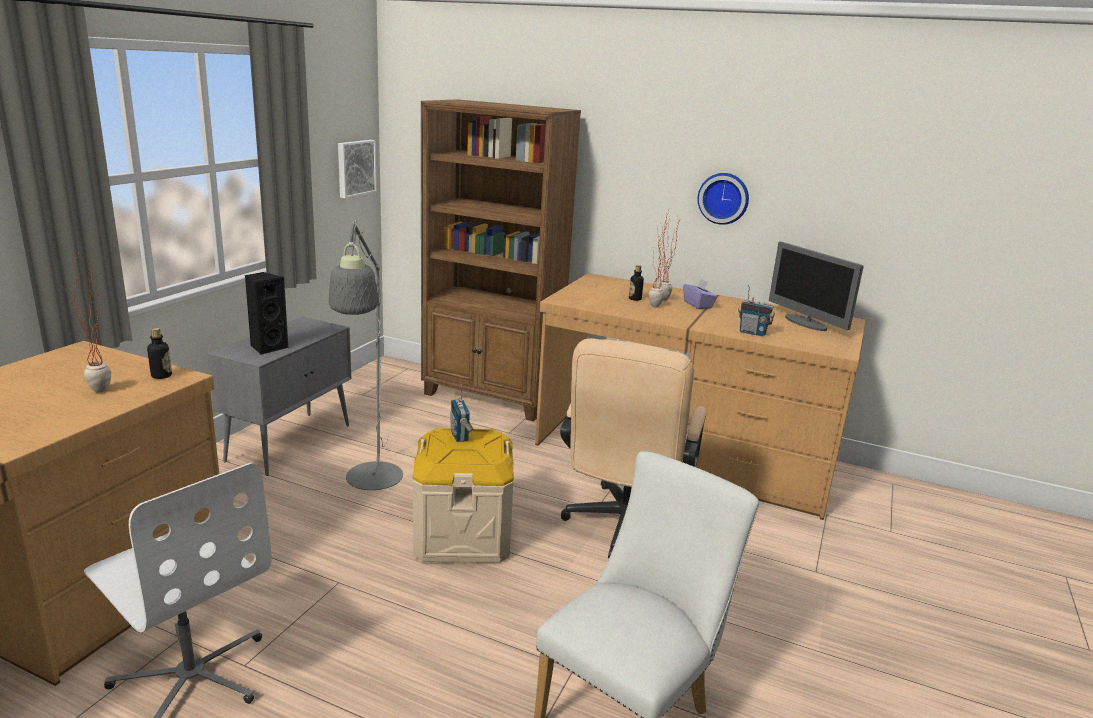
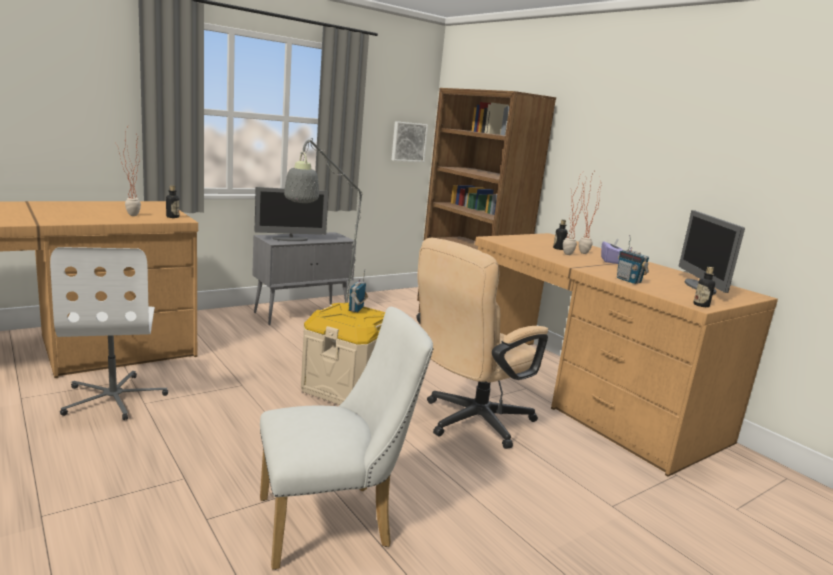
camera: 30 degrees right, 5 degrees down
(268, 347) = (290, 239): black speaker -> monitor
(723, 198) = (658, 172): wall clock -> none
(841, 350) = (701, 305): none -> bottle

